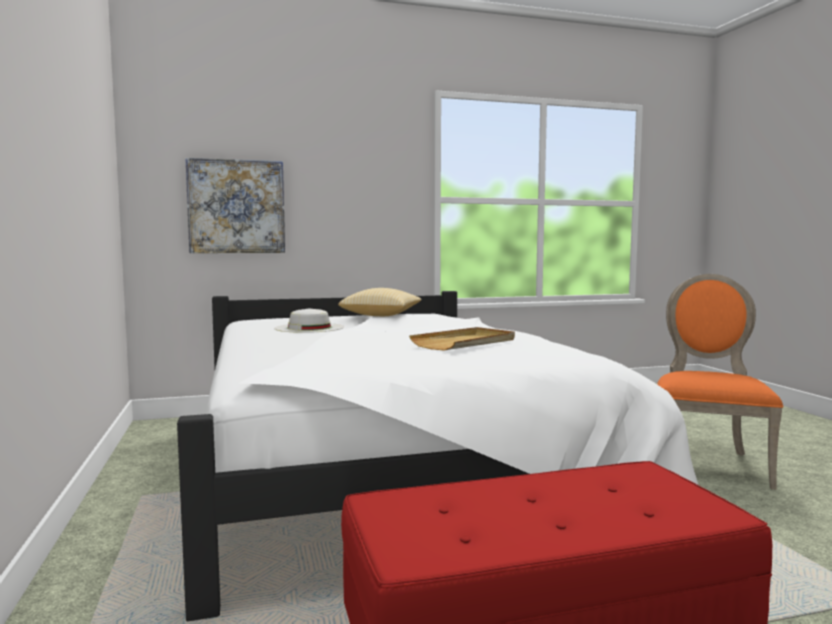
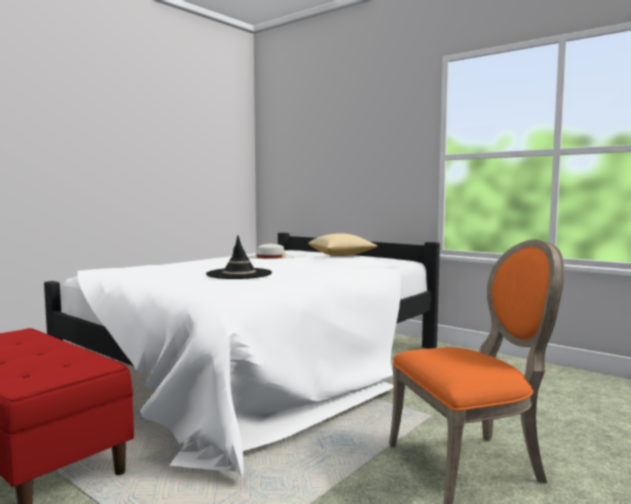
camera: 55 degrees right, 0 degrees up
(236, 206) = (306, 171): picture -> none
(465, 342) = (239, 274): beige tray -> black hat

